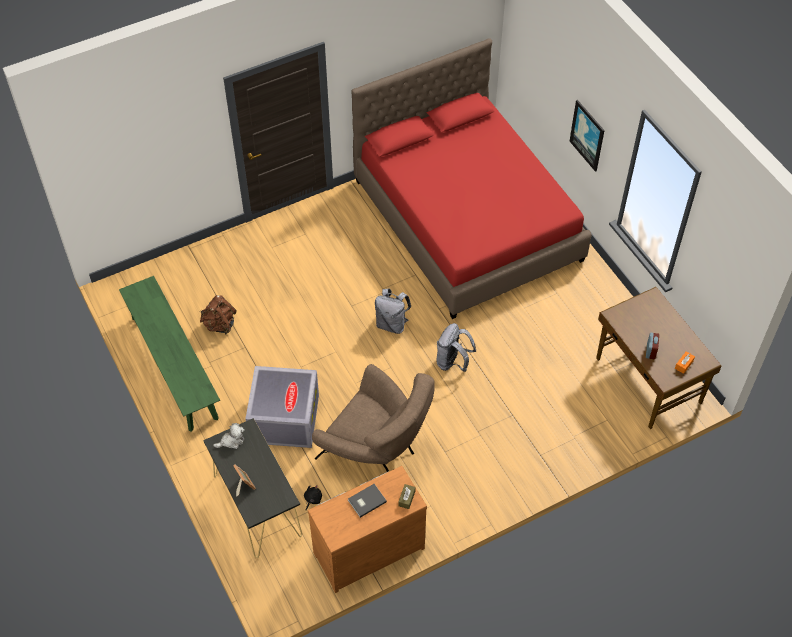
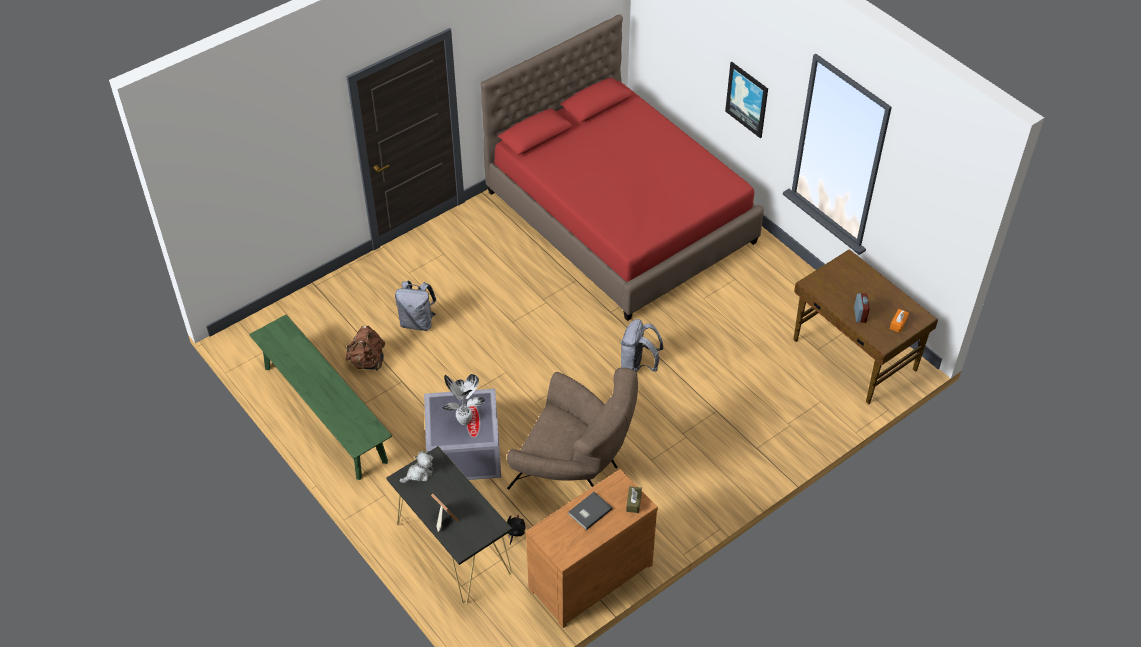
camera: 10 degrees left, 5 degrees down
(284, 396) = (464, 421): none -> potted plant
(392, 324) = (562, 335): grey backpack -> grey backpack (417, 322)

